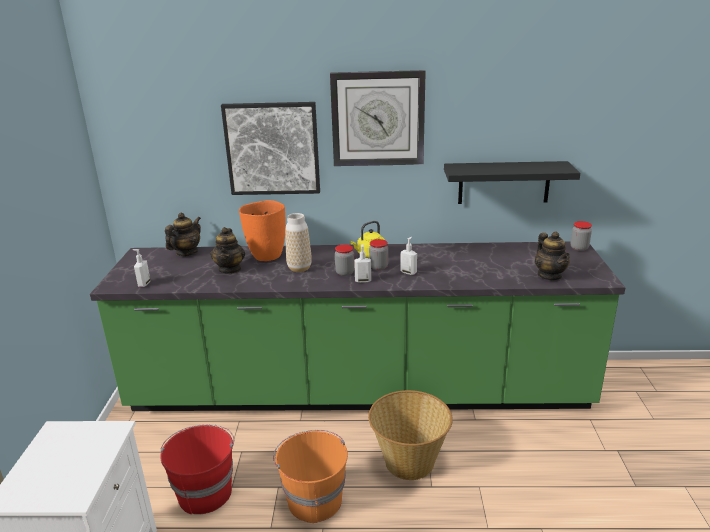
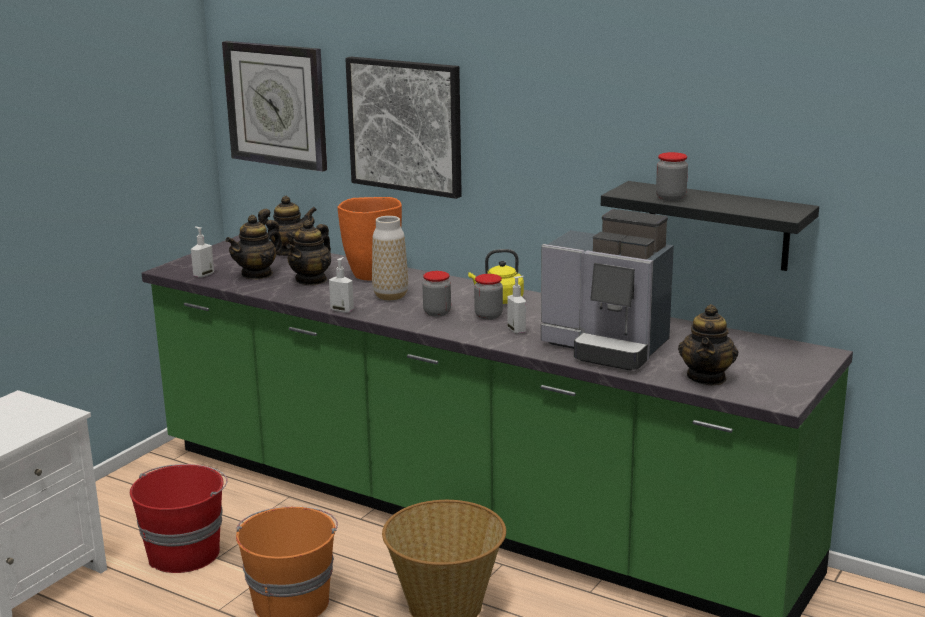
camera: 30 degrees right, 5 degrees down
(185, 274) = (257, 274): none -> teapot
(363, 280) = (445, 325): soap dispenser -> soap dispenser (342, 310)
(378, 119) = (538, 100): wall clock -> wall clock (276, 104)
(473, 271) = (607, 347): none -> coffee machine
(579, 248) = (819, 356): jar -> jar (670, 198)

